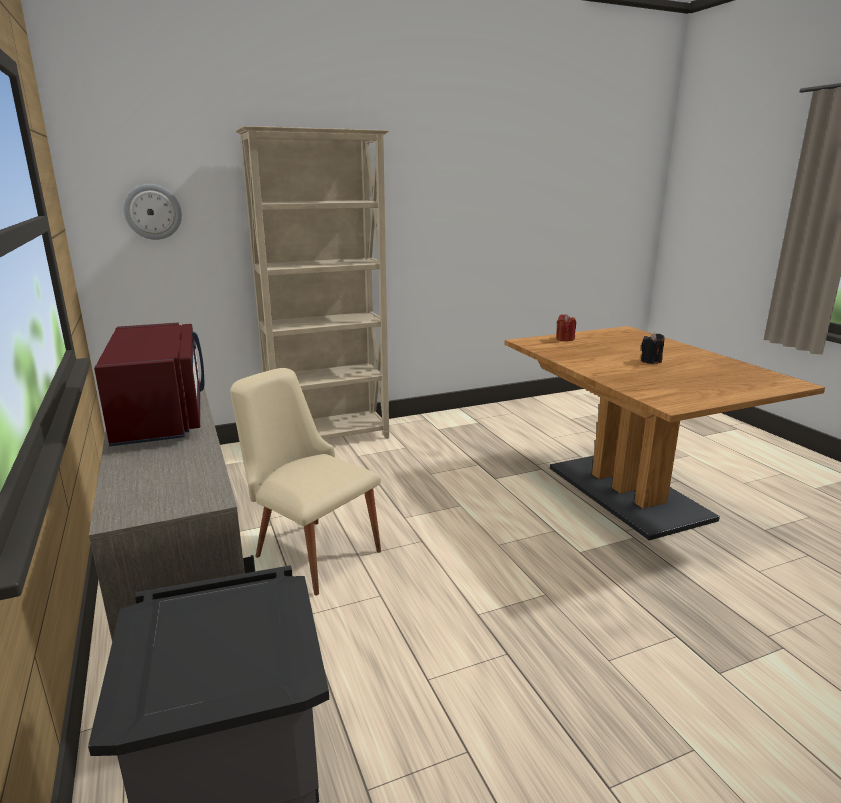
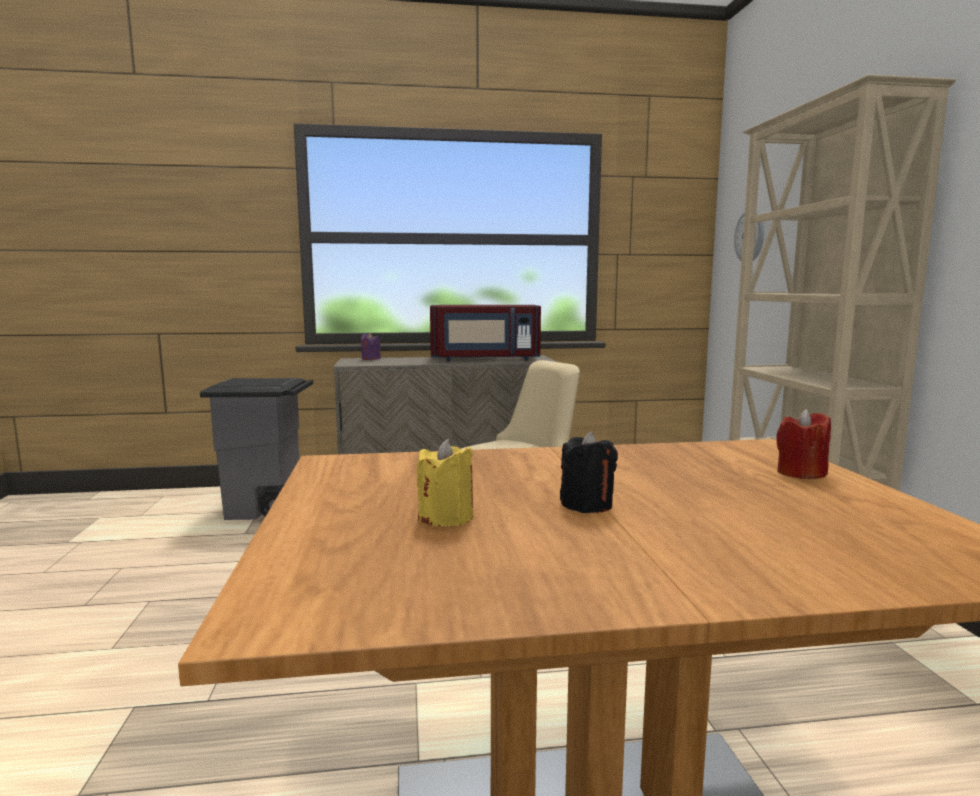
camera: 105 degrees right, 10 degrees down
(123, 497) = (370, 358): none -> purple candle
(698, 376) = (446, 517): none -> yellow candle

